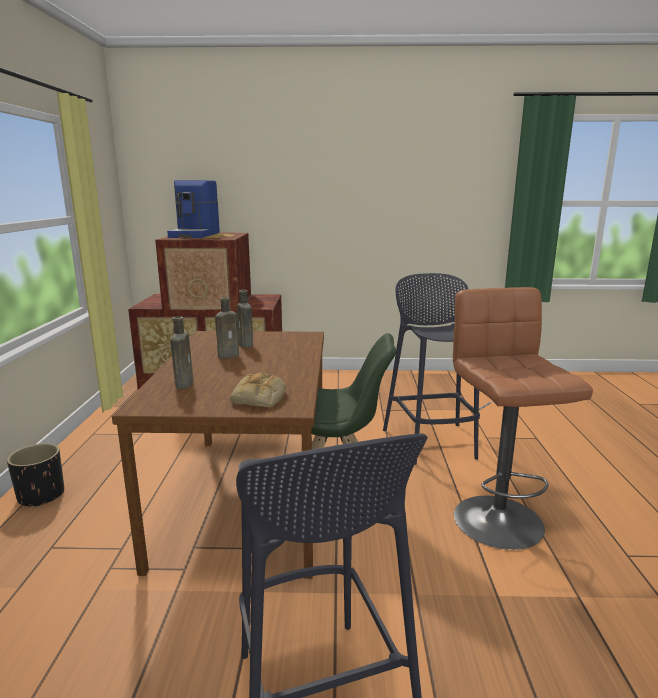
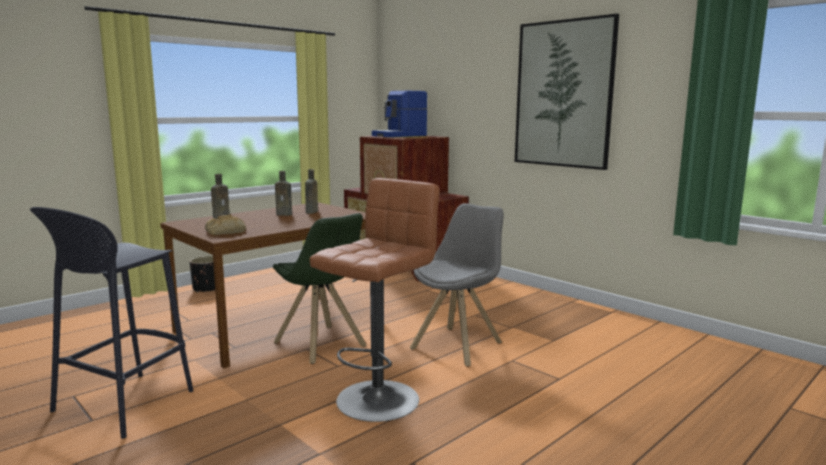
camera: 45 degrees right, 5 degrees down
(390, 186) = (563, 94): none -> picture
(431, 442) = (457, 345): grey stool -> grey chair

